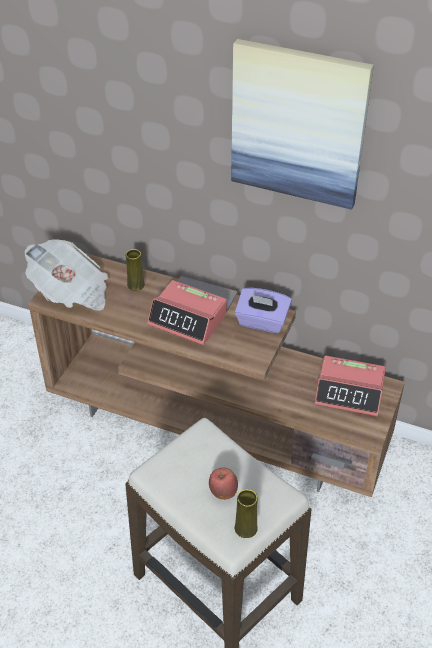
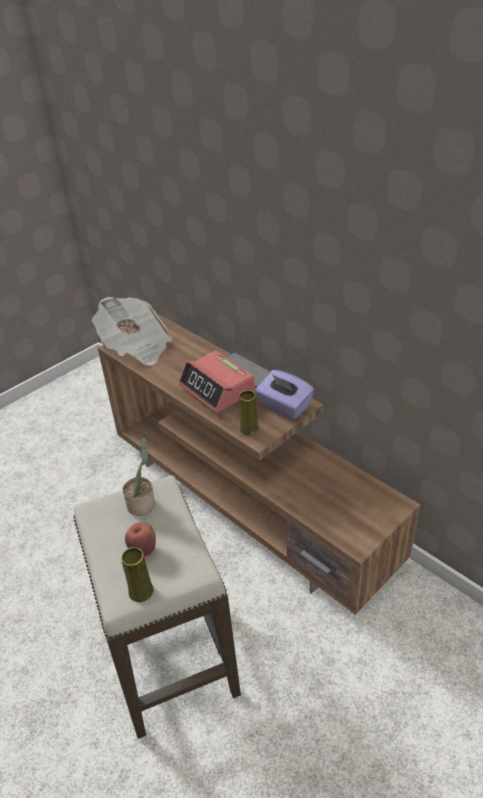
camera: 25 degrees right, 5 degrees down
(136, 285) = (192, 352): yellow vase -> yellow vase (249, 429)
(195, 451) = (142, 503): none -> potted plant
(298, 124) = (325, 197): picture -> none
(349, 392) = (356, 499): alarm clock -> none

